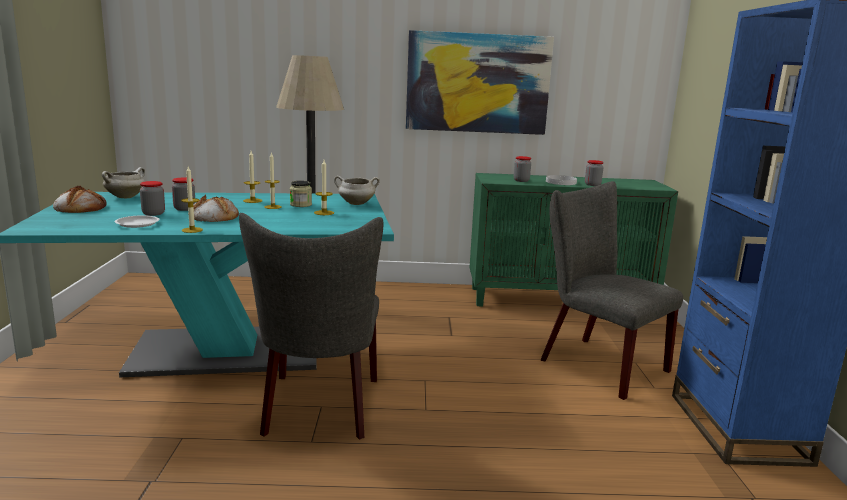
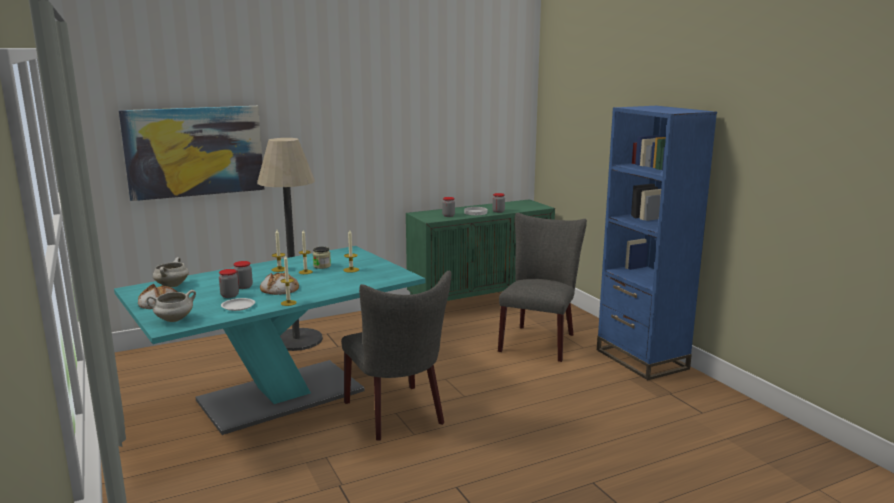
camera: 25 degrees left, 0 degrees up
(356, 204) = (359, 257): white cooking pot -> white cooking pot (173, 320)
(477, 83) = (400, 142): picture -> picture (195, 151)
(595, 363) = (539, 340): grey chair -> grey chair turned 90 degrees clockwise

